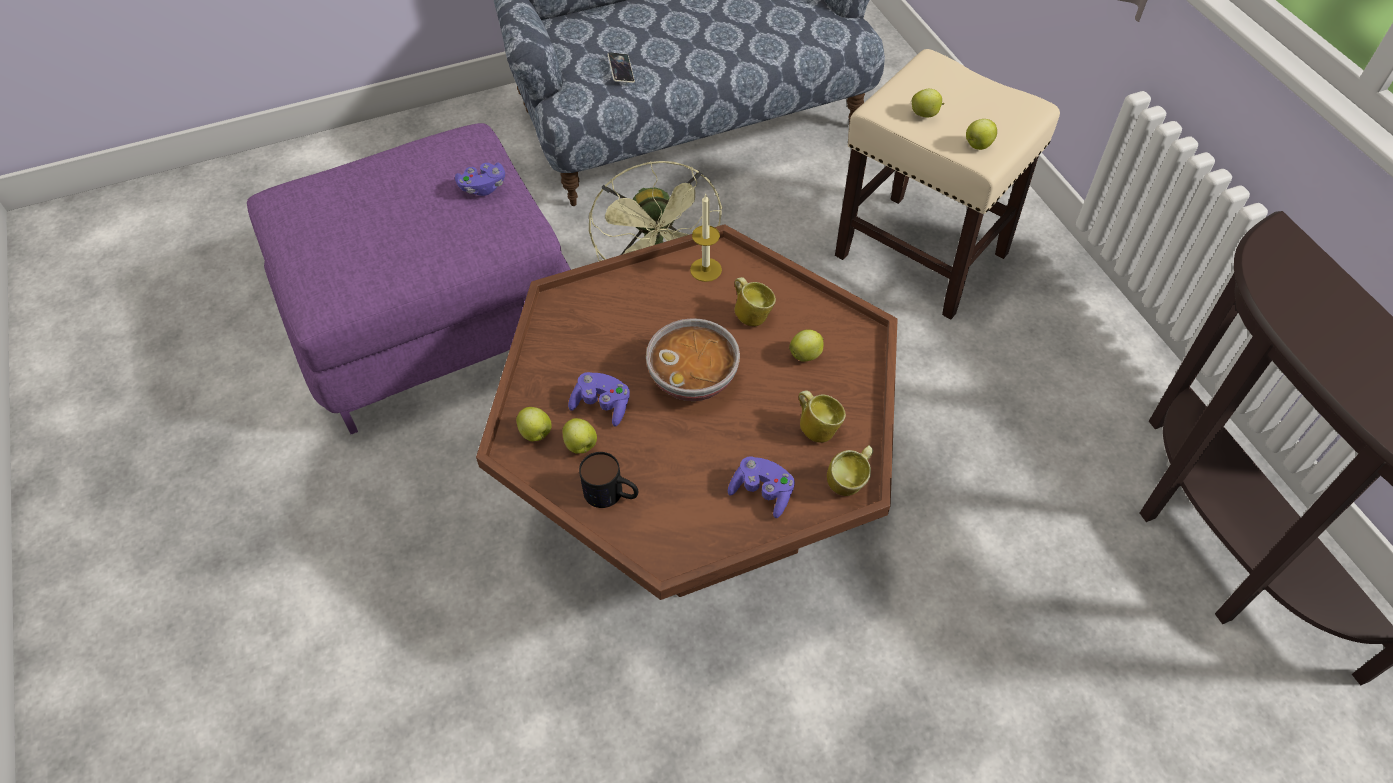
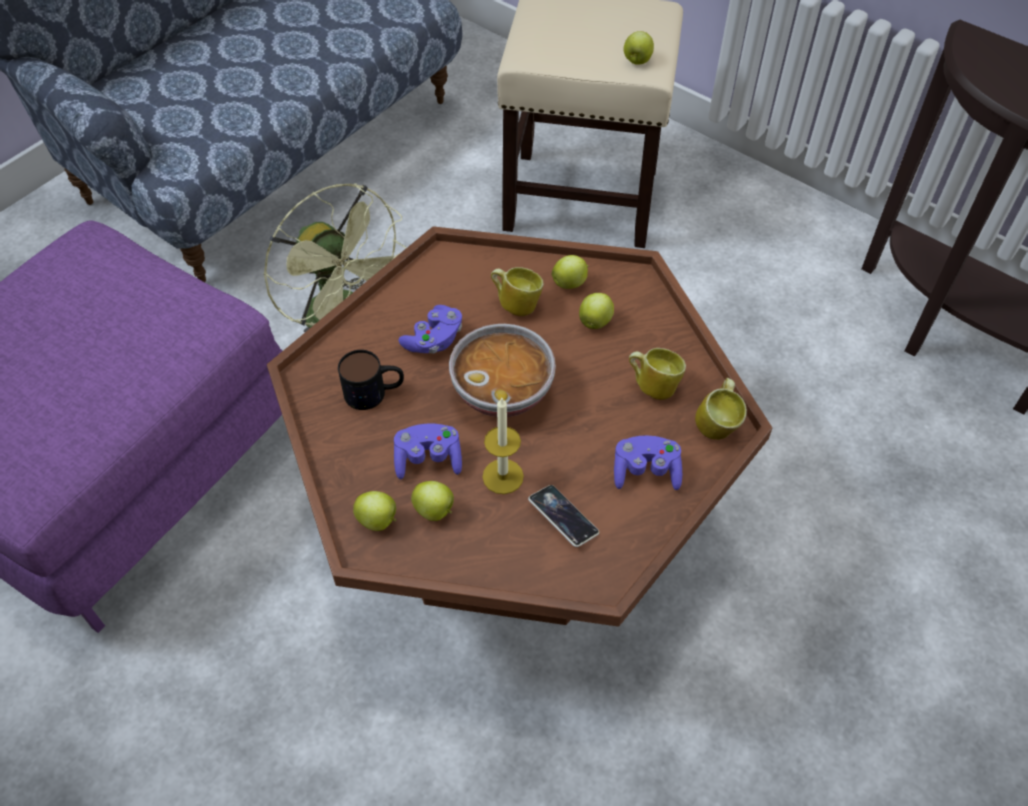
camera: 30 degrees left, 0 degrees up
(483, 187) = (141, 287): purple game controller -> purple game controller (434, 340)
(612, 494) = (500, 544): mug -> mug (374, 392)
(621, 70) = (208, 114): phone -> phone (563, 518)
(706, 269) = (441, 279): candle -> candle (503, 476)
(925, 114) = (569, 49): apple -> apple (570, 283)

